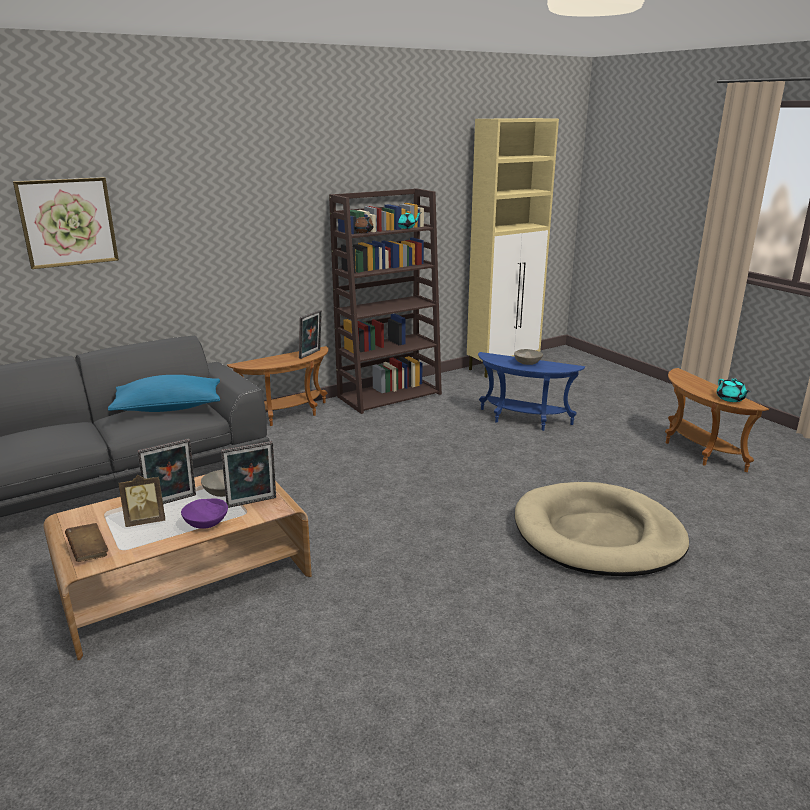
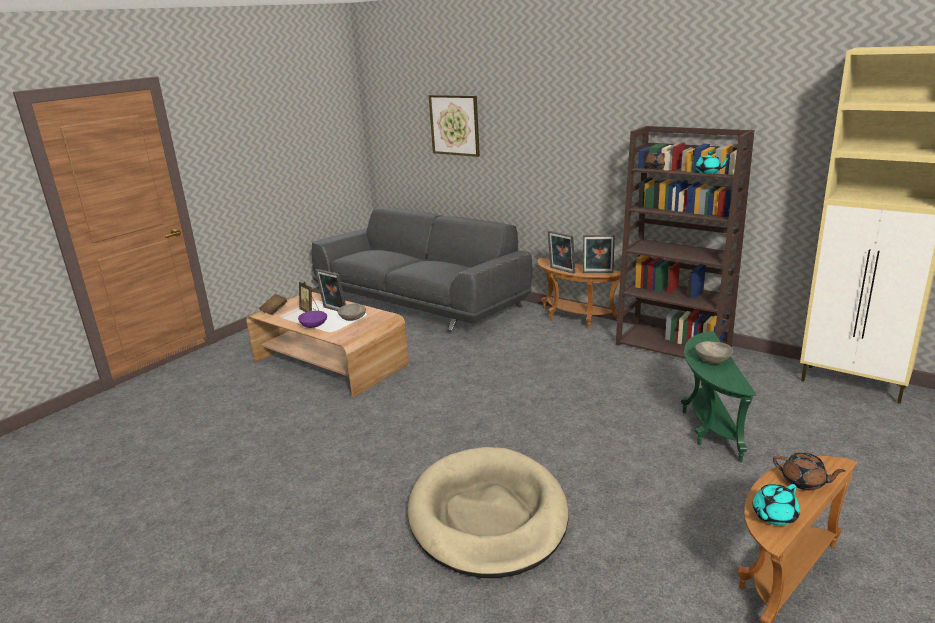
camera: 70 degrees right, 0 degrees up
(169, 408) = (441, 267): blue pillow -> none
(252, 503) = (343, 330): picture frame -> picture frame (561, 270)
(523, 420) = (707, 427): blue side table -> green side table
(696, 383) = (804, 482): none -> brown teapot

